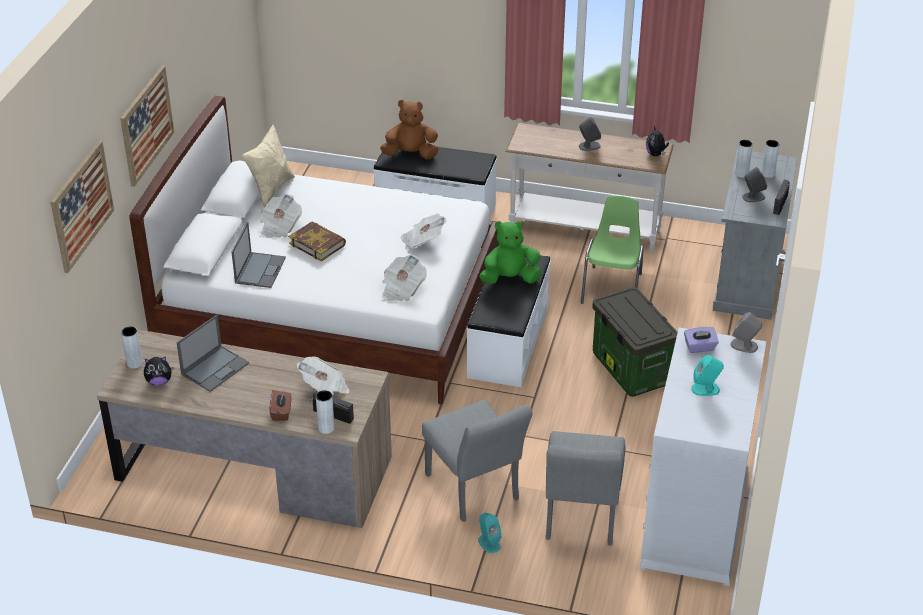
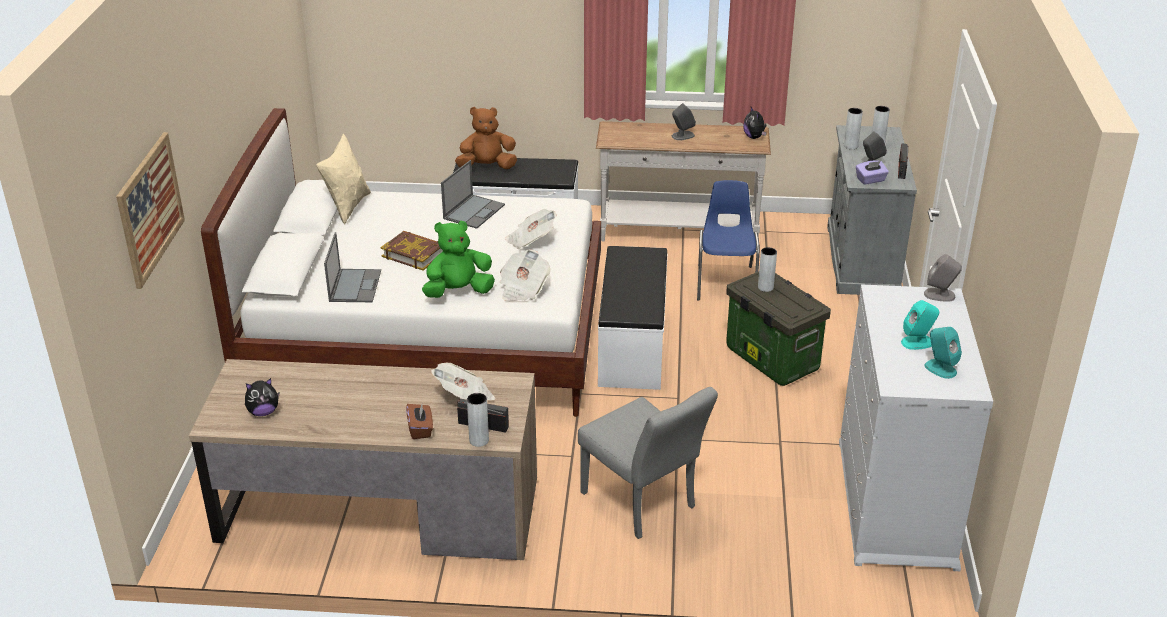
camera: 10 degrees left, 5 degrees down
(134, 363) = (229, 395): grey vase -> grey vase (765, 287)
(146, 125) = (210, 126): picture -> none
(215, 368) = (329, 390): laptop -> laptop (474, 211)
(279, 227) = (366, 242): newspaper -> none
(489, 543) = (675, 558): turquoise speaker -> turquoise speaker (940, 368)
(510, 279) = (631, 273): green plush toy -> green plush toy (458, 292)
(580, 520) = (770, 520): grey chair -> none
(613, 288) = (726, 282): green chair -> blue chair
(700, 347) = (893, 301): purple tissue box -> purple tissue box (870, 180)

